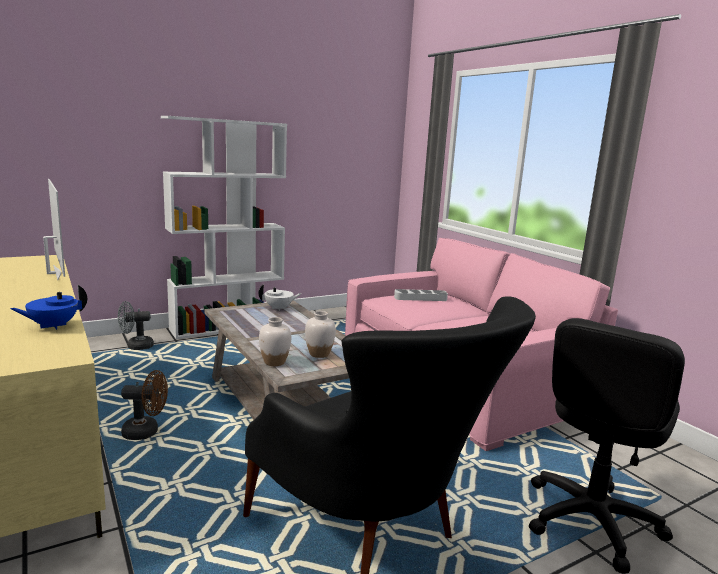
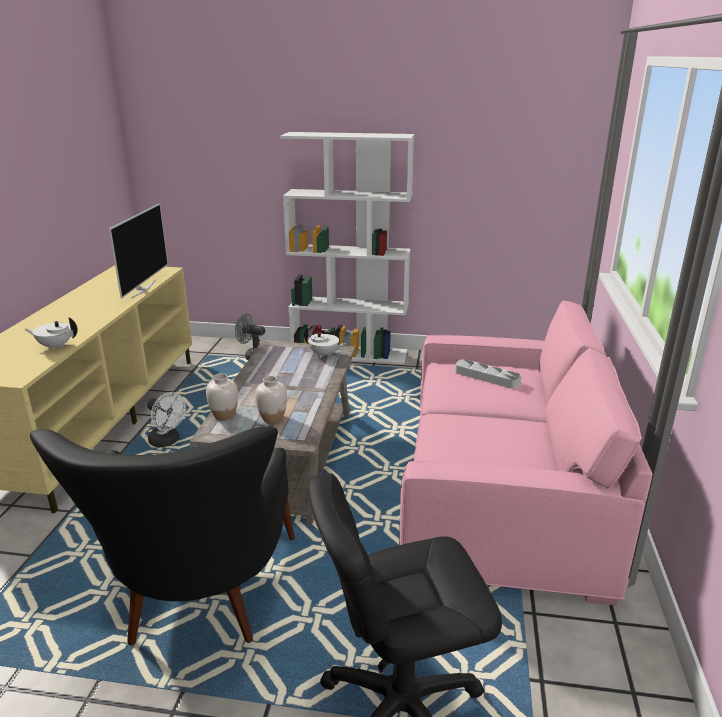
camera: 40 degrees right, 10 degrees up
(53, 326) = (55, 346): blue teapot -> white teapot
(146, 432) = (167, 441): brown fan -> white fan

